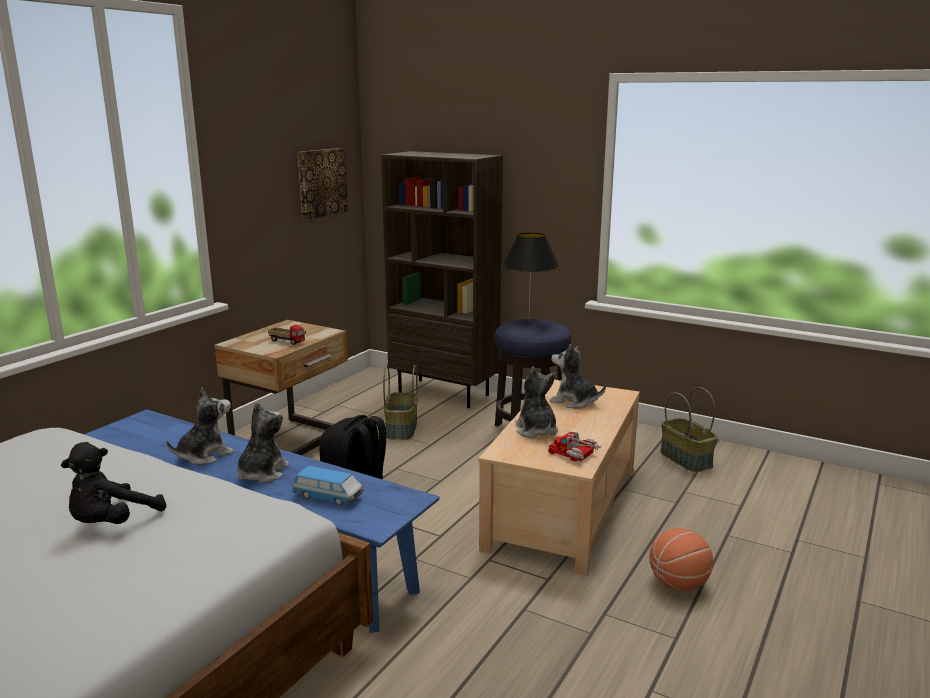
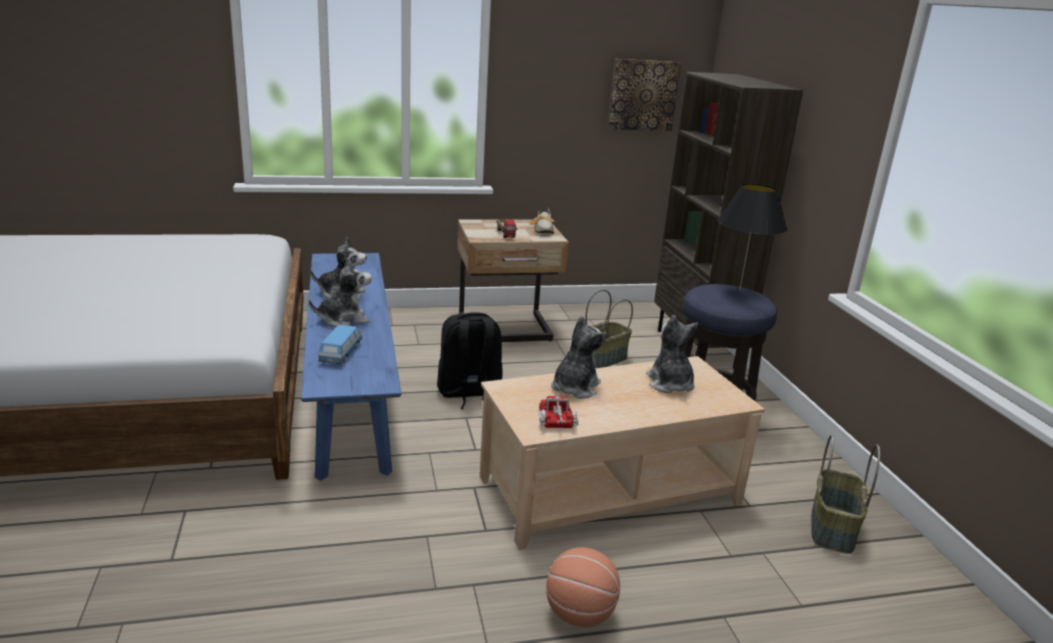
camera: 45 degrees right, 5 degrees up
(112, 523) = (168, 296): black plush toy -> none
(306, 328) = (544, 230): none -> shoe
(328, 497) = (341, 354): toy car -> toy car turned 150 degrees counterclockwise

